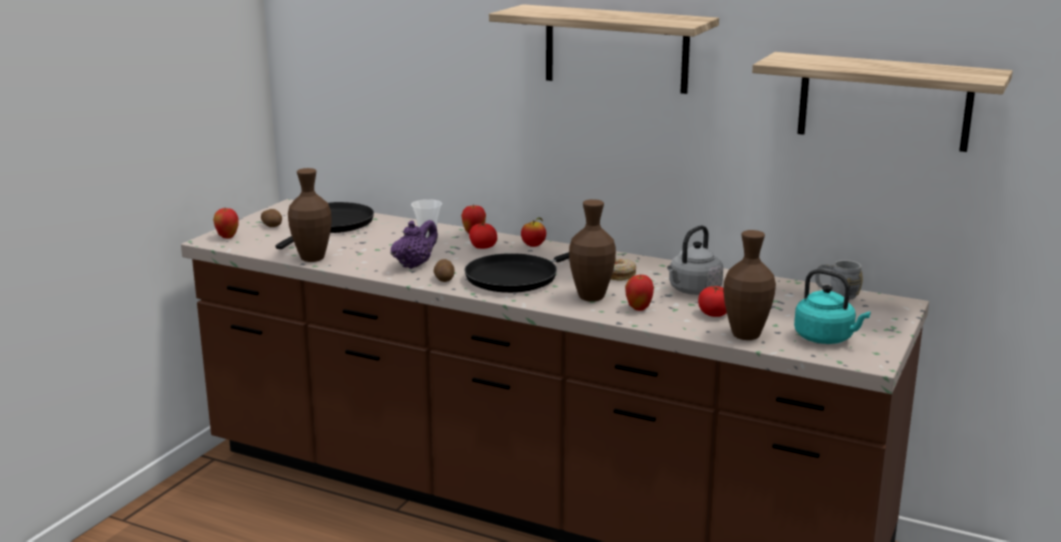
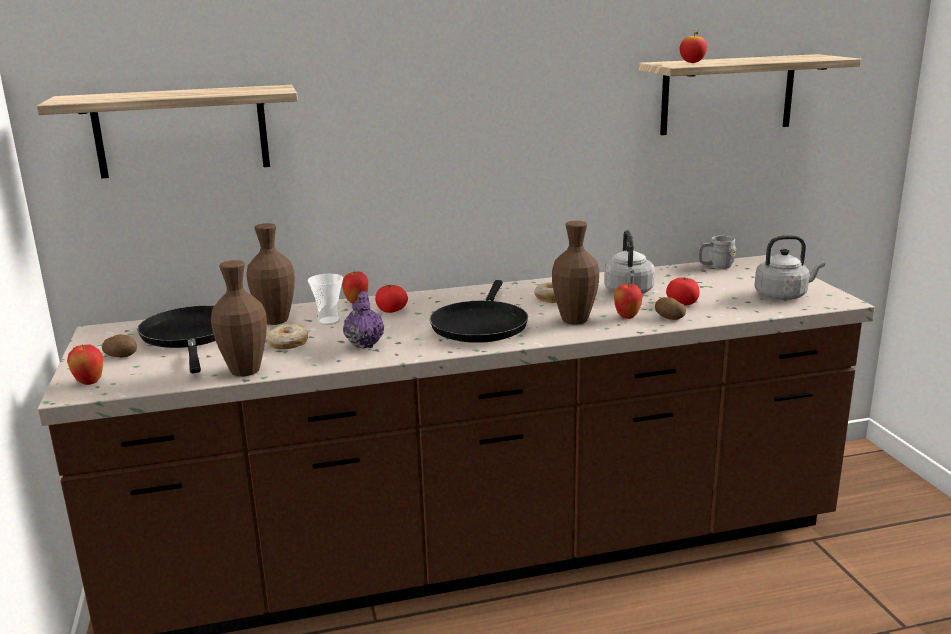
camera: 40 degrees left, 0 degrees up
(371, 249) = (287, 344): none -> donut
(444, 279) = (422, 346): potato -> potato (668, 317)
(533, 246) = (432, 297): apple -> apple (692, 63)
(616, 48) = (488, 79): shelf -> shelf (182, 131)
(746, 335) = (737, 311): brown vase -> brown vase (275, 321)
(826, 338) = (783, 295): turquoise kettle -> grey kettle

